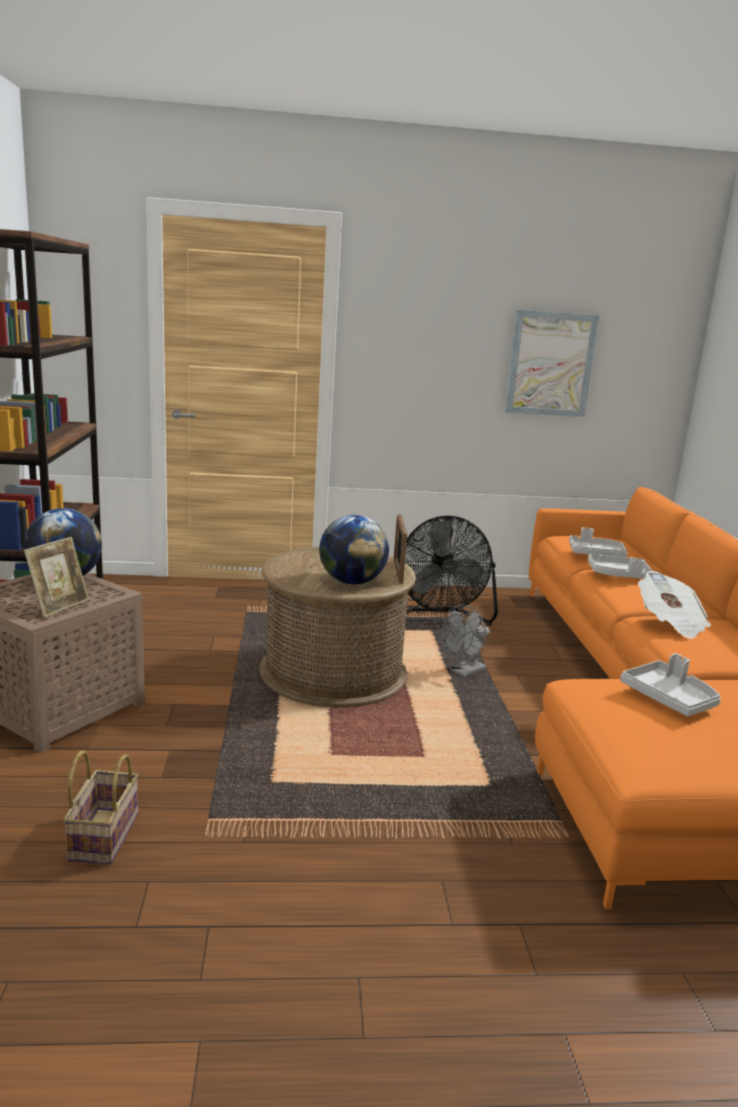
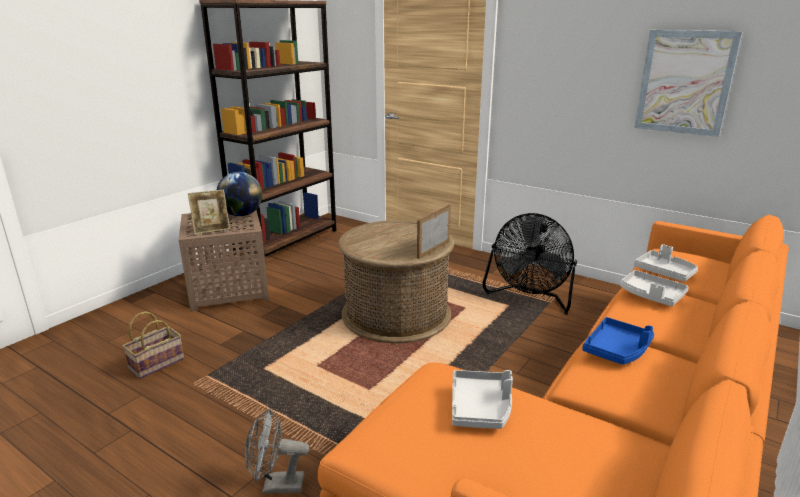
camera: 40 degrees right, 5 degrees up
(351, 582) = (387, 250): globe -> none
(464, 672) = (488, 343): grey fan -> grey fan (276, 485)
(670, 623) = (617, 350): newspaper -> blue tray

